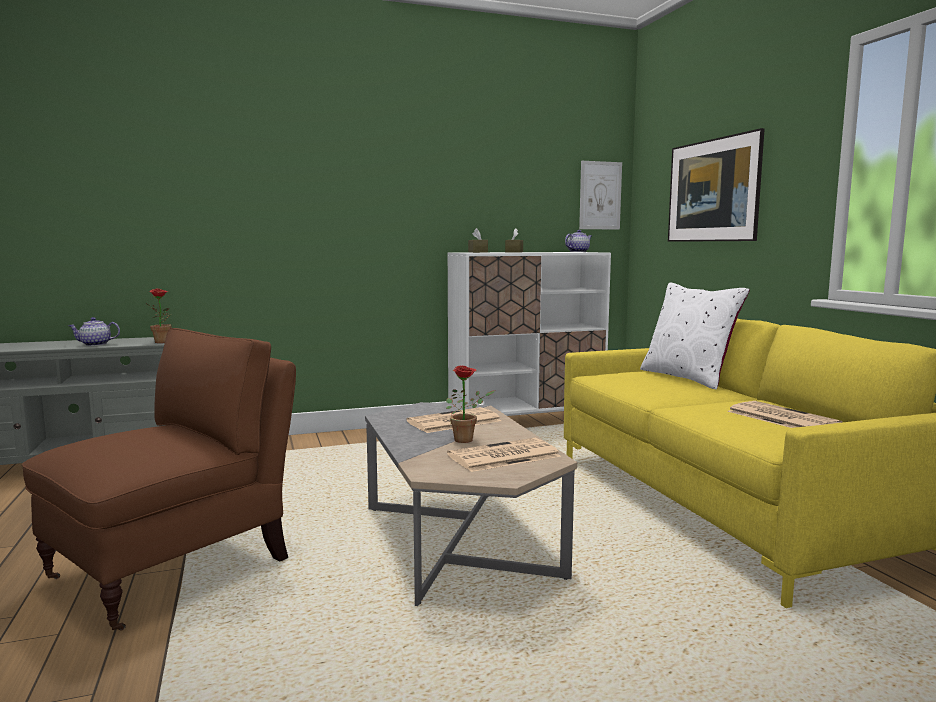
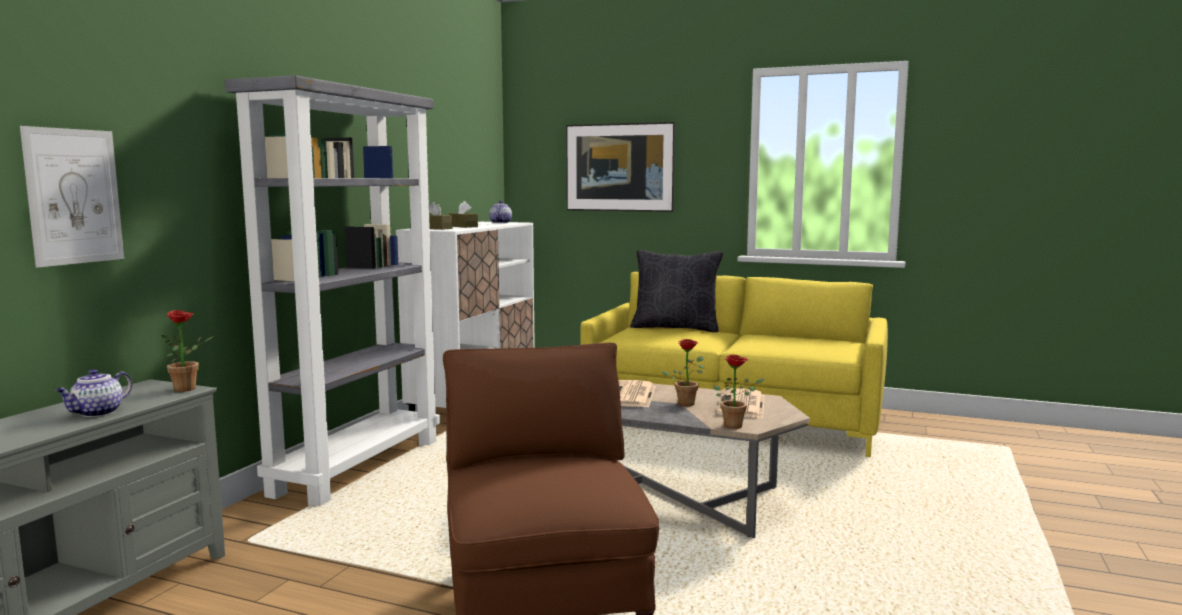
camera: 50 degrees left, 0 degrees up
(353, 439) = (358, 466): none -> grey bookcase
(424, 468) = (736, 425): none -> potted plant
(600, 195) = (488, 164): picture -> picture (74, 196)
(688, 378) = (675, 328): white pillow -> black pillow
(780, 418) = (802, 342): newspaper -> none

